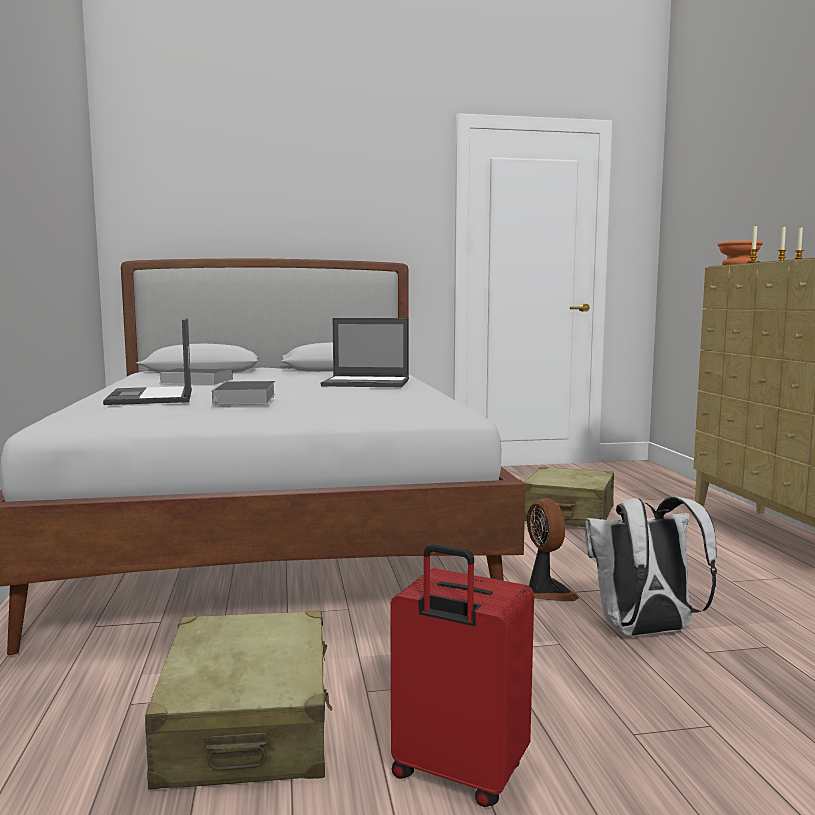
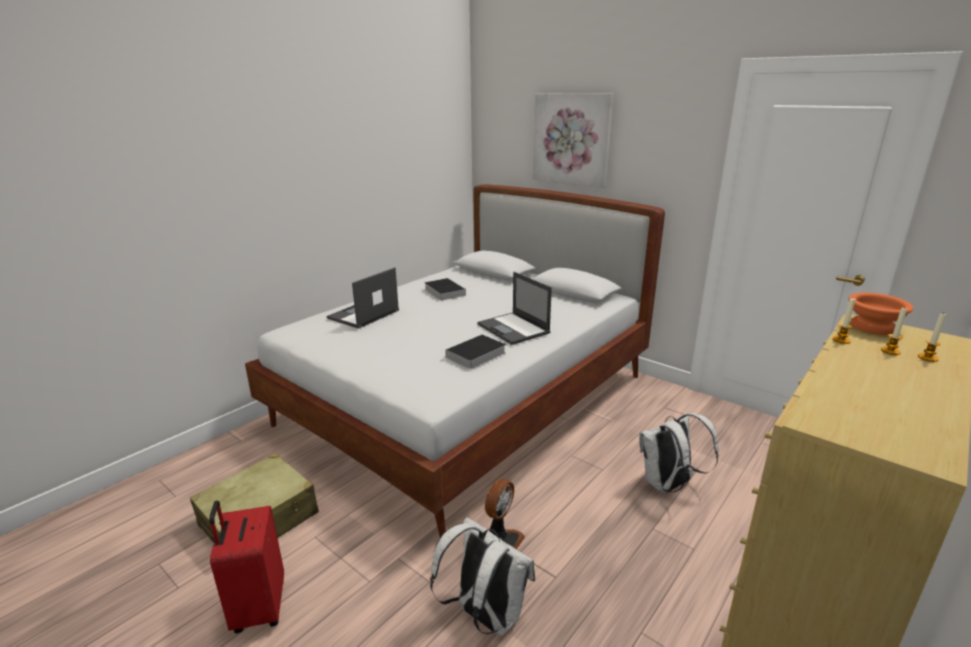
camera: 50 degrees right, 15 degrees up
(245, 399) = (392, 332): book -> book (475, 356)
(272, 194) = (572, 139): none -> picture
(568, 515) = (668, 485): beige suitcase -> white backpack

